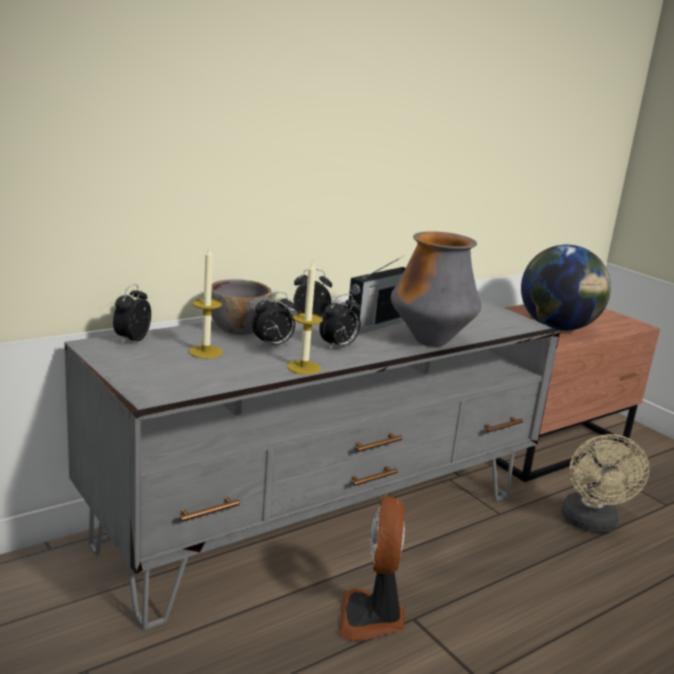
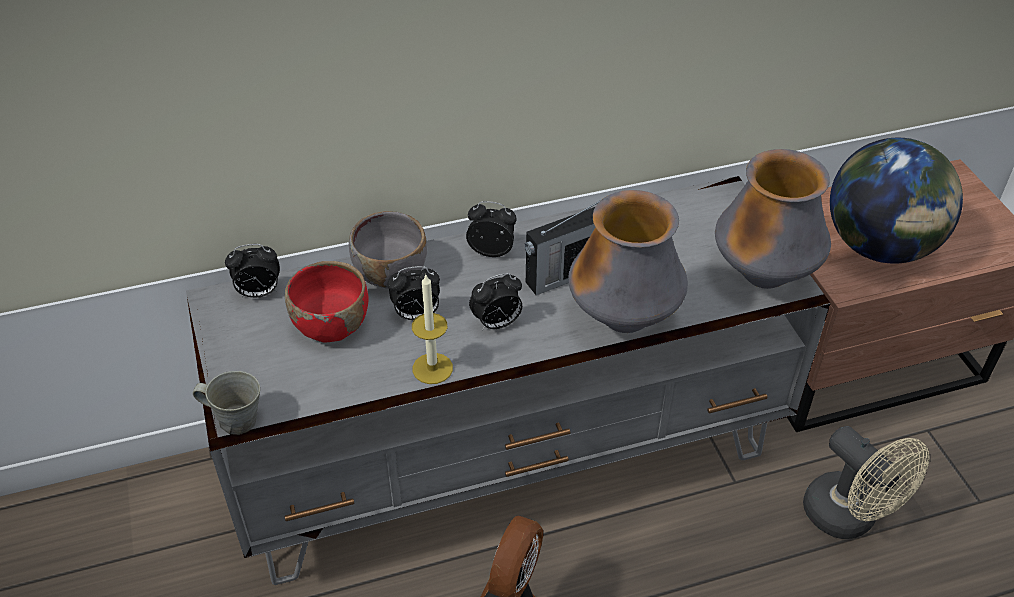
camera: 20 degrees right, 25 degrees up
(132, 340) = (258, 293): alarm clock -> alarm clock turned 135 degrees counterclockwise
(150, 399) = (236, 419): none -> grey mug
(205, 352) = (331, 325): candle -> red bowl
(508, 322) = (763, 276): none -> vase
(590, 524) = (849, 518): beige fan -> beige fan turned 60 degrees counterclockwise

